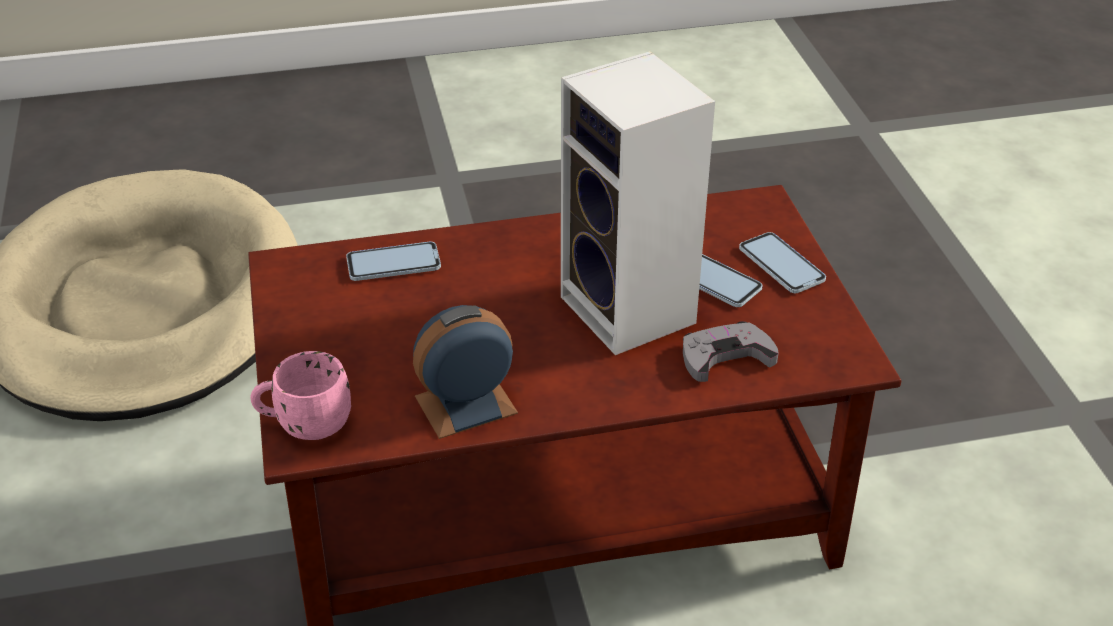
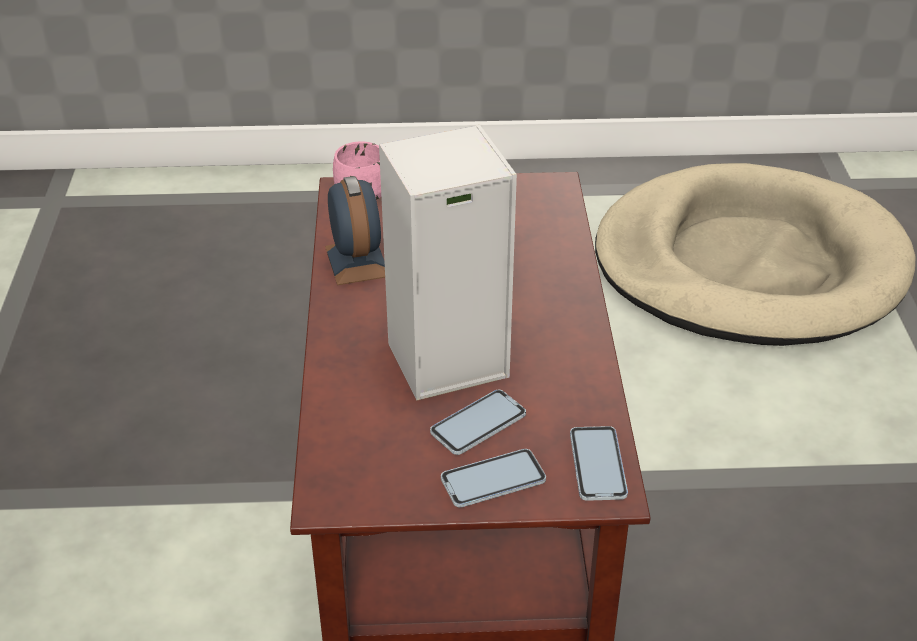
camera: 100 degrees right, 0 degrees up
(393, 263) = (545, 237): phone -> phone (597, 465)
(725, 356) = (364, 410): grey game controller -> none

